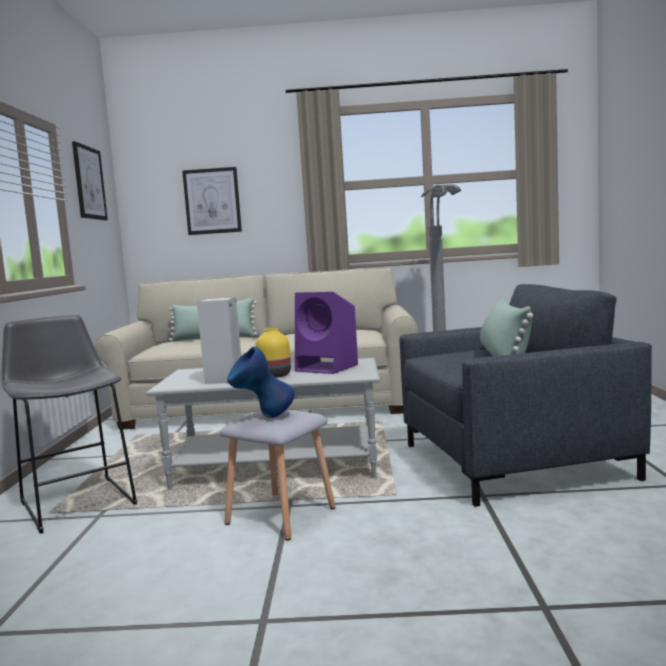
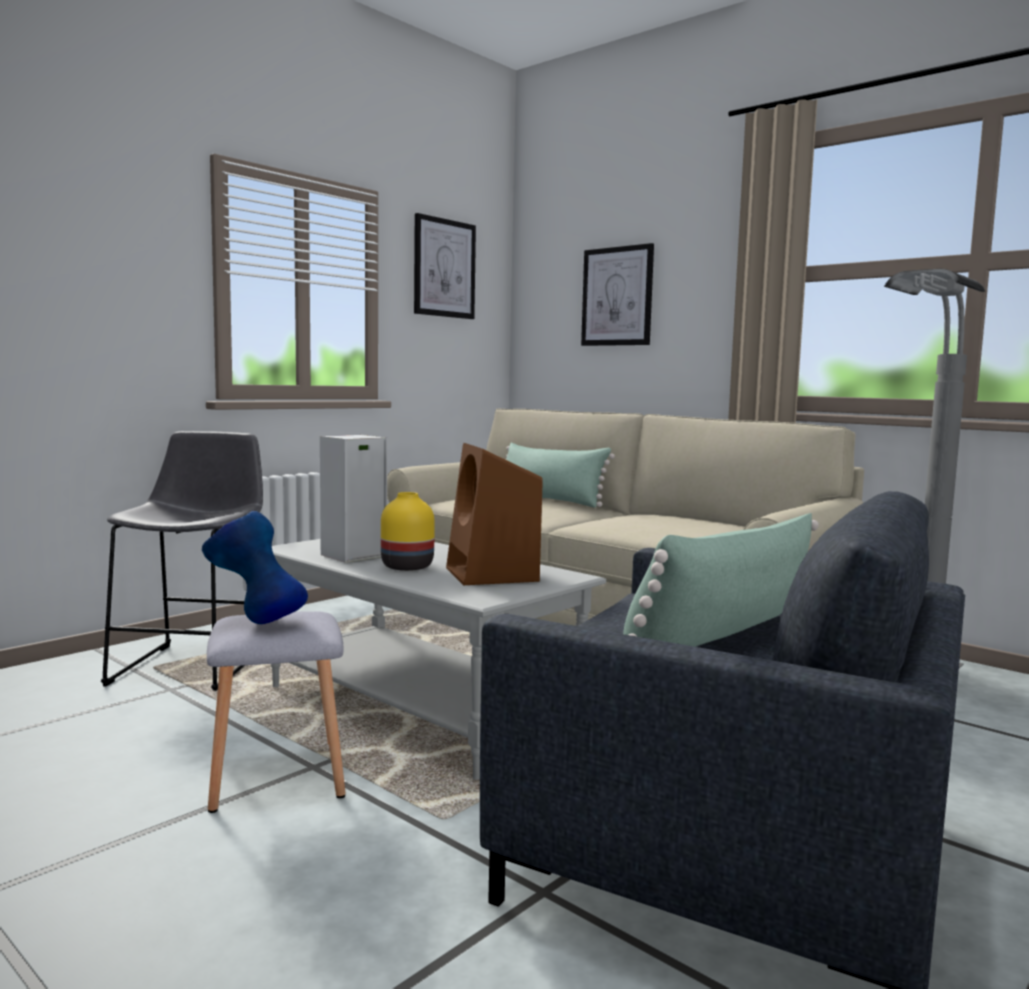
camera: 40 degrees right, 0 degrees up
(328, 368) = (493, 575): purple speaker -> brown speaker

